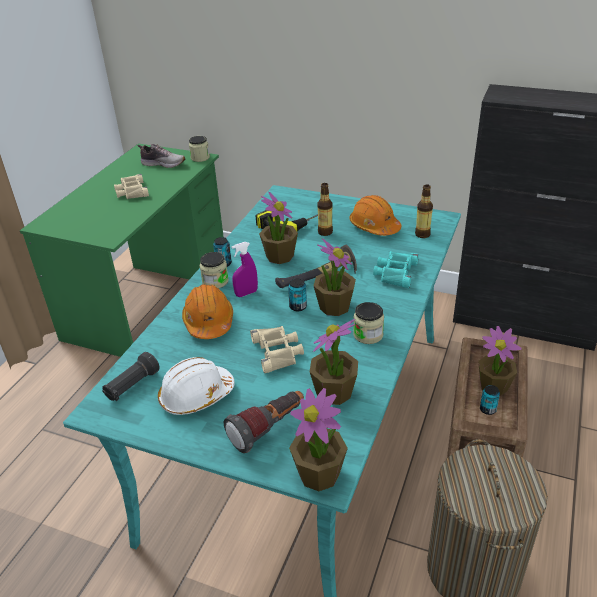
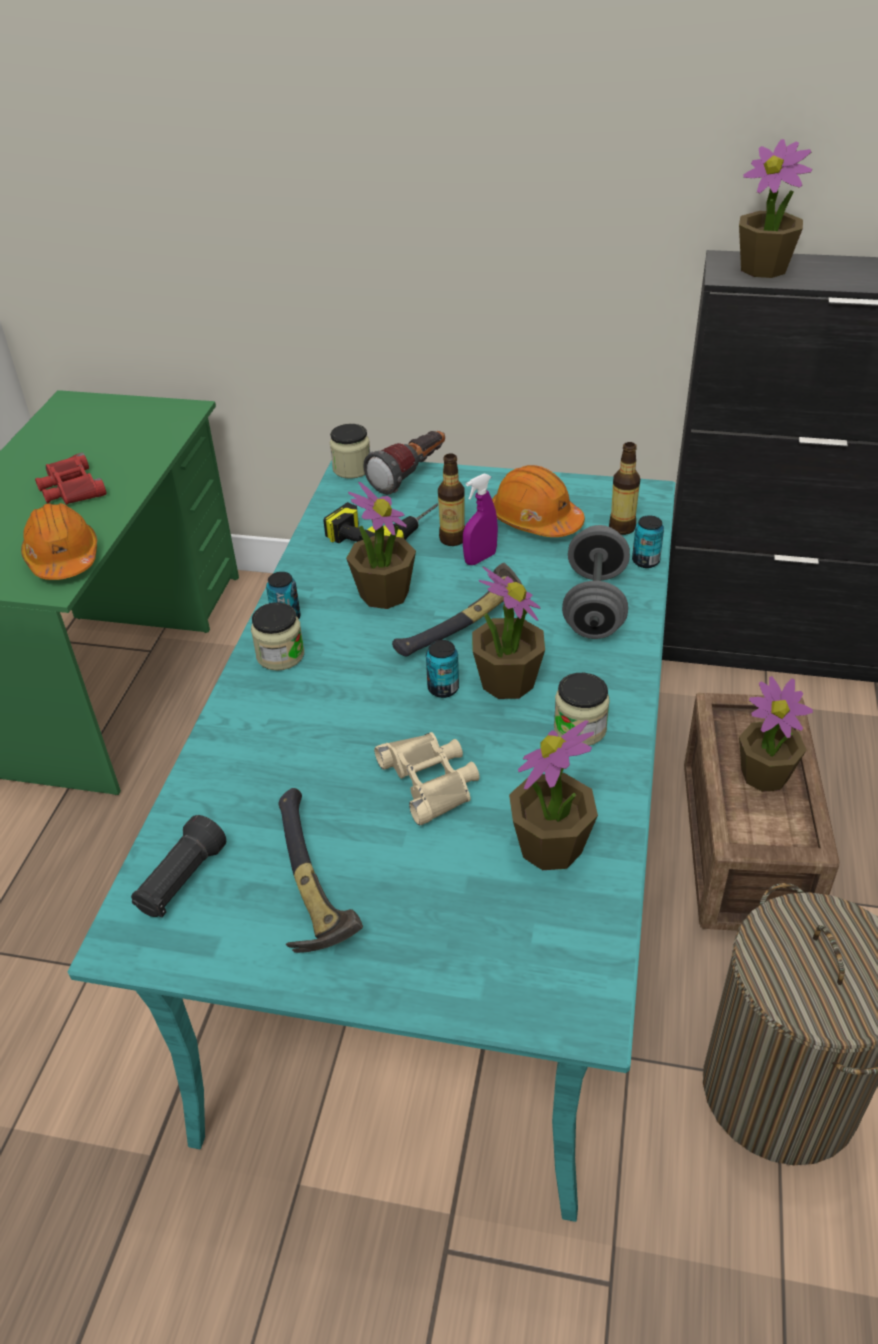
camera: 10 degrees left, 5 degrees up
(131, 191) = (71, 488): beige binoculars -> red binoculars
(163, 164) = (116, 428): shoe -> none
(196, 396) = (306, 885): white hard hat -> hammer
(200, 158) = (183, 410): jar -> jar (352, 468)
(209, 321) = (290, 736): orange hard hat -> orange hard hat (63, 558)
(246, 293) = (343, 672): purple spray bottle -> purple spray bottle (480, 558)
(268, 429) = (454, 933): flashlight -> flashlight (411, 475)
(319, 474) = (567, 1007): potted plant -> potted plant (763, 269)
(395, 273) = (595, 605): turquoise binoculars -> grey dumbbell
(487, 409) = (764, 817): can -> can (645, 561)

